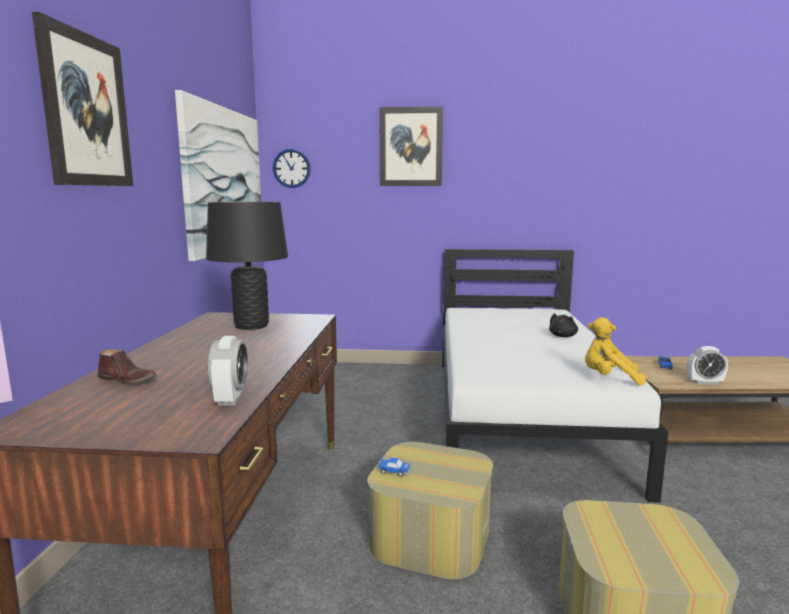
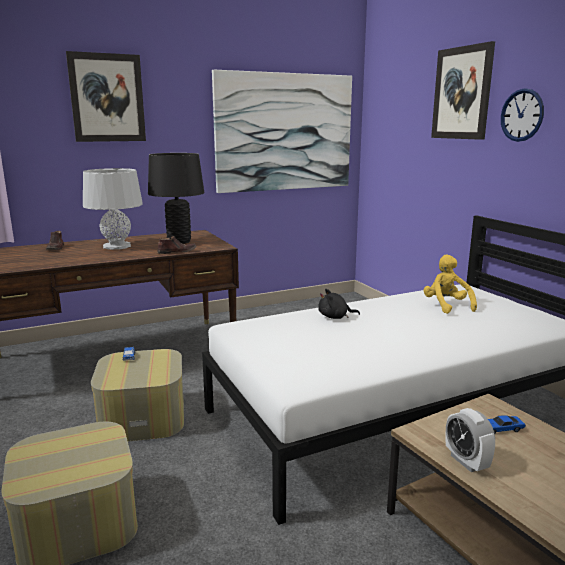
camera: 60 degrees right, 5 degrees up
(208, 350) = (117, 246): none -> grey table lamp
(231, 399) = (33, 265): alarm clock -> none
(291, 168) = (378, 118): wall clock -> wall clock (522, 115)
(305, 332) = (177, 252): none -> brown shoe
(563, 336) = (433, 340): black plush toy -> black plush toy (335, 317)
(609, 378) = (299, 376): yellow plush toy -> yellow plush toy (446, 306)

